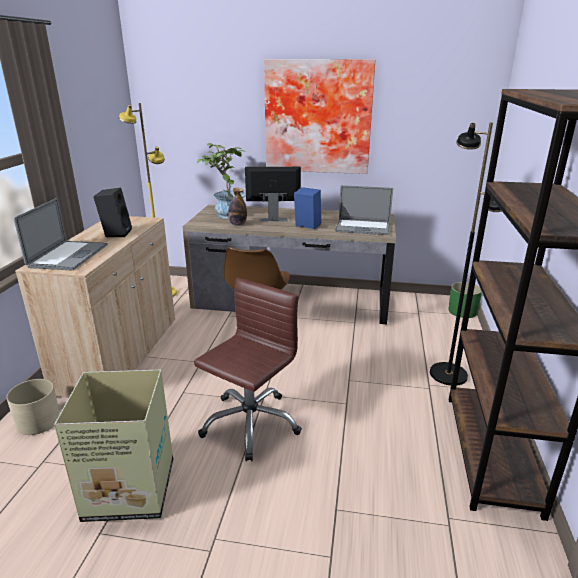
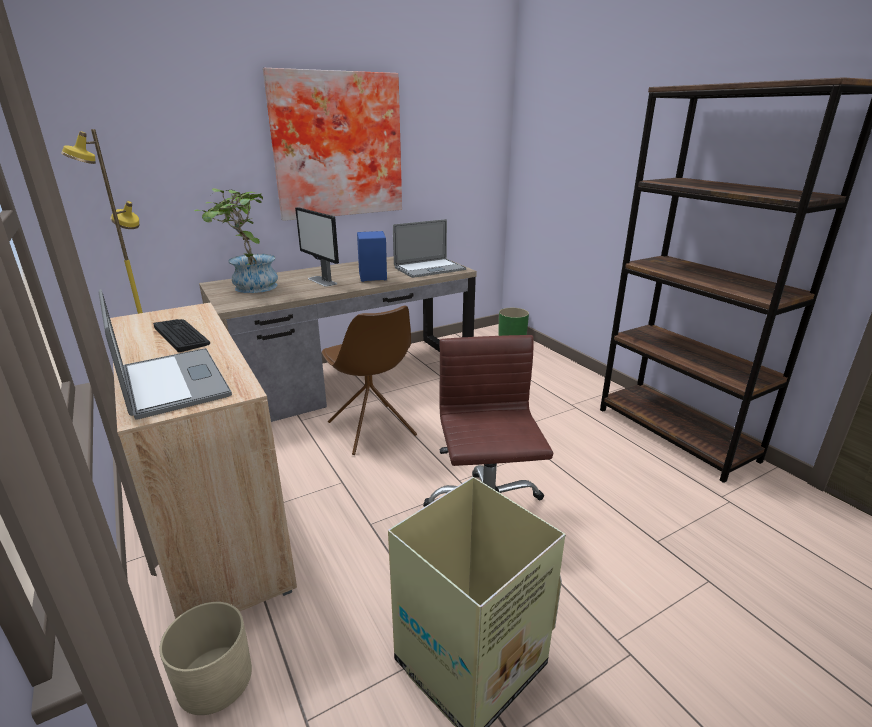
camera: 40 degrees left, 0 degrees up
(116, 233) = (181, 335): black speaker -> keyboard
(237, 224) = (289, 294): bottle -> none
(273, 220) = (322, 281): monitor -> monitor turned 90 degrees counterclockwise
(448, 374) = (572, 390): black floor lamp -> none

